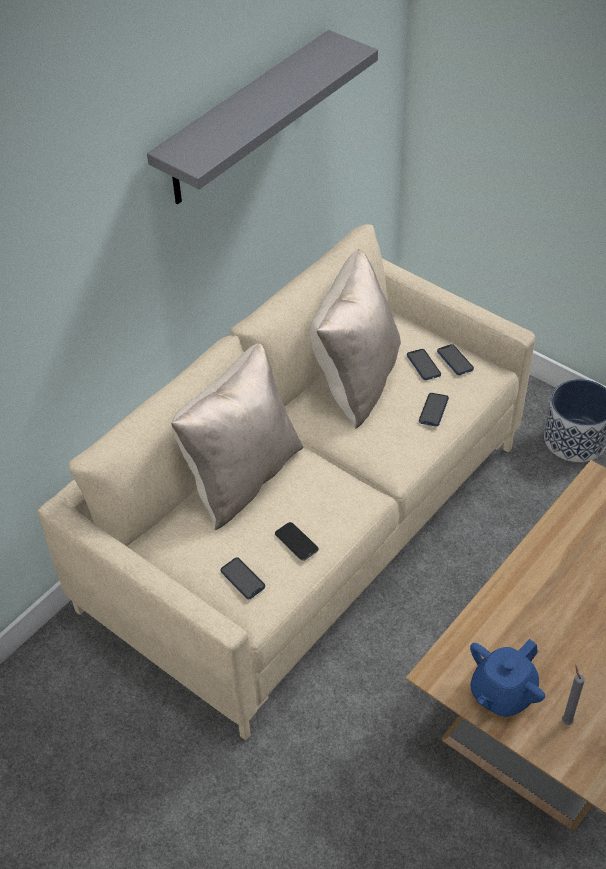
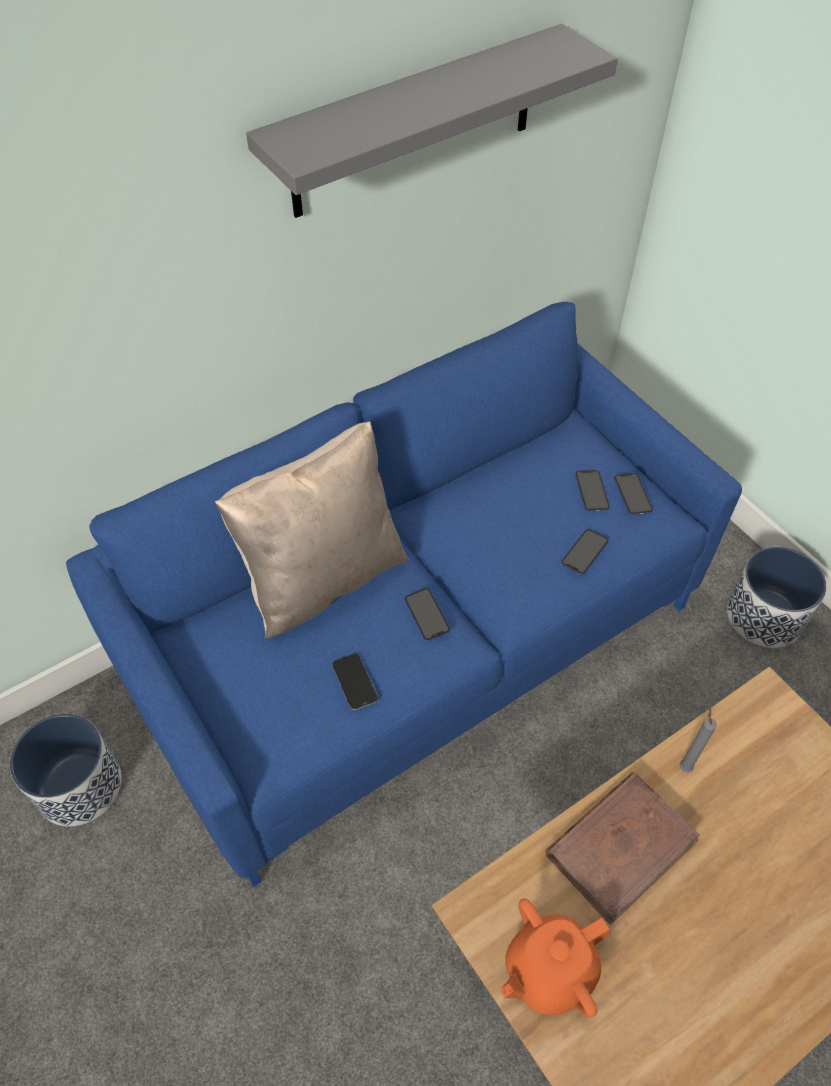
camera: 15 degrees right, 5 degrees up
(70, 709) = (79, 786): none -> planter
(242, 579) = (271, 714): phone -> phone (427, 615)
(305, 526) = (414, 638): beige sofa -> blue sofa
(356, 379) = (503, 489): beige pillow -> none
(502, 693) = (549, 970): blue teapot -> orange teapot
(525, 604) = (621, 847): none -> brown book
(566, 720) = (623, 1040): grey candle -> grey candle (684, 766)

